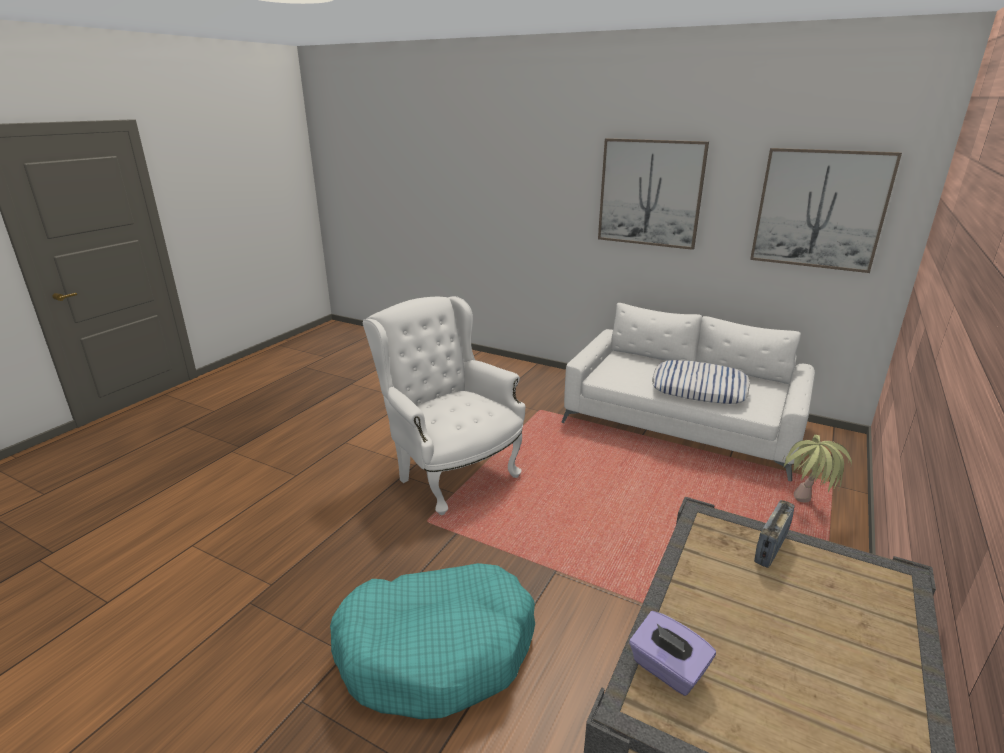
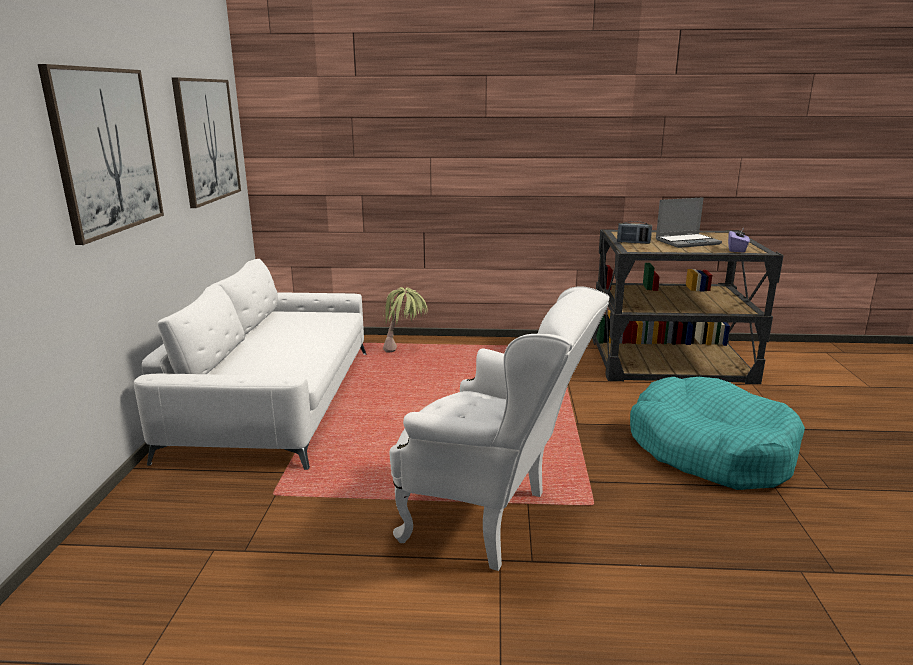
camera: 115 degrees left, 5 degrees down
(451, 473) = (491, 520): white armchair -> white armchair turned 90 degrees counterclockwise
(699, 389) = (305, 335): pillow -> none
(777, 638) = (687, 242): none -> laptop

